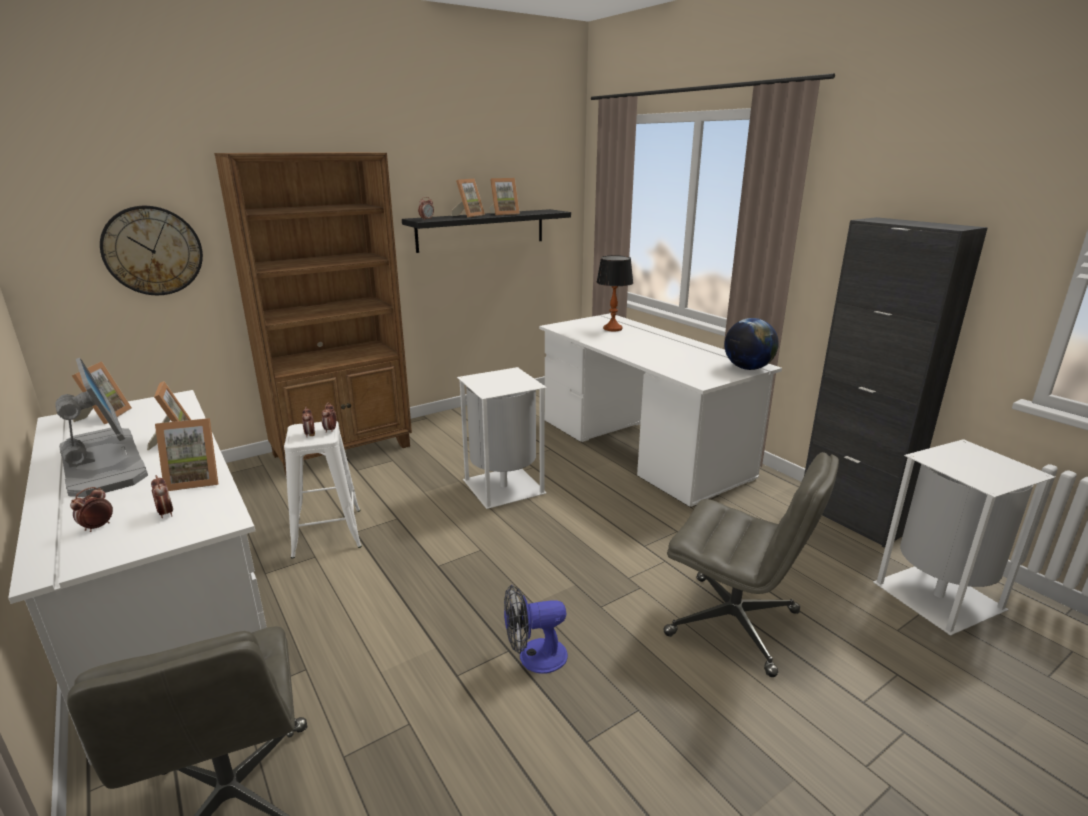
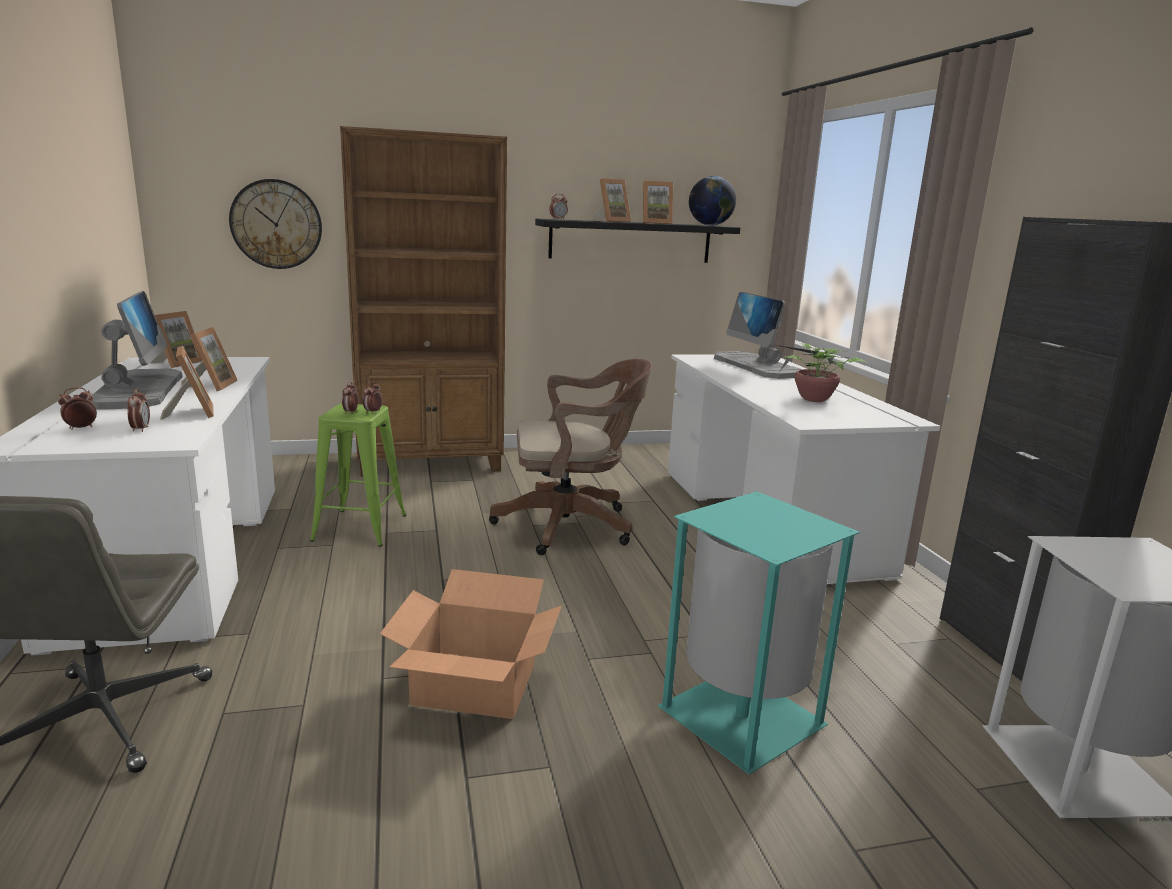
camera: 20 degrees right, 5 degrees down
(195, 480) = (191, 413): picture frame -> picture frame turned 120 degrees counterclockwise
(327, 532) = (360, 527): white stool -> green stool
(505, 487) = (572, 525): white trash can -> brown office chair
(534, 657) = (474, 685): fan -> cardboard box
(613, 328) = (757, 366): table lamp -> monitor
(683, 358) = (812, 400): none -> potted plant
(734, 623) = (741, 718): grey office chair -> turquoise trash can
(747, 368) = (889, 420): globe -> globe (710, 225)

